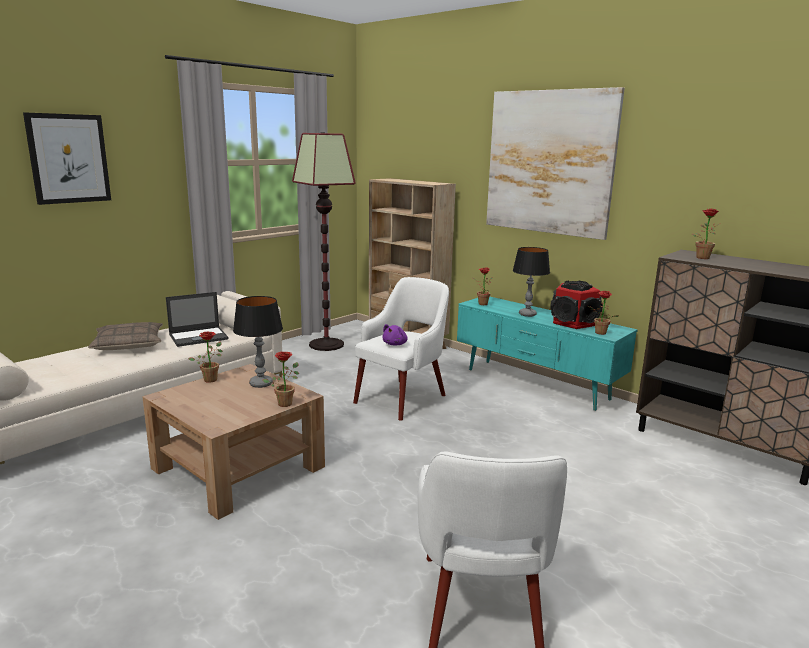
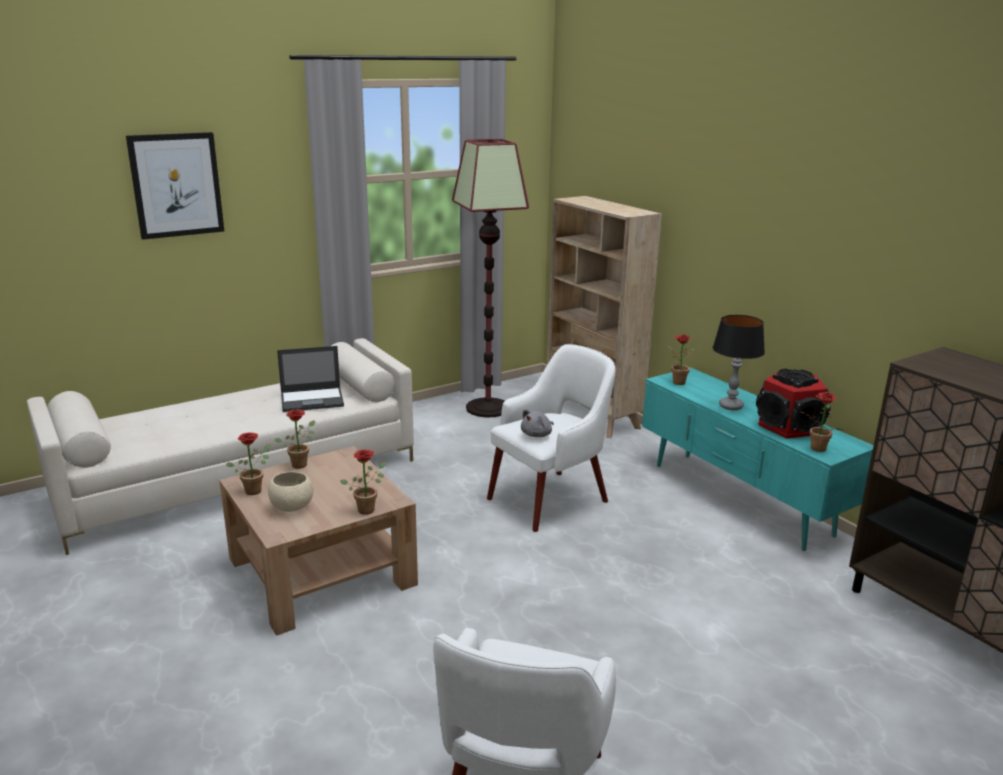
camera: 15 degrees right, 5 degrees up
(129, 344) = (233, 403): pillow -> none
(219, 408) = (292, 507): none -> beige bowl
(261, 383) = (352, 477): table lamp -> none
(395, 344) = (537, 435): purple plush toy -> grey plush toy
(549, 162) = (780, 199): picture -> none
(701, 257) = (958, 367): potted plant -> potted plant (255, 489)

